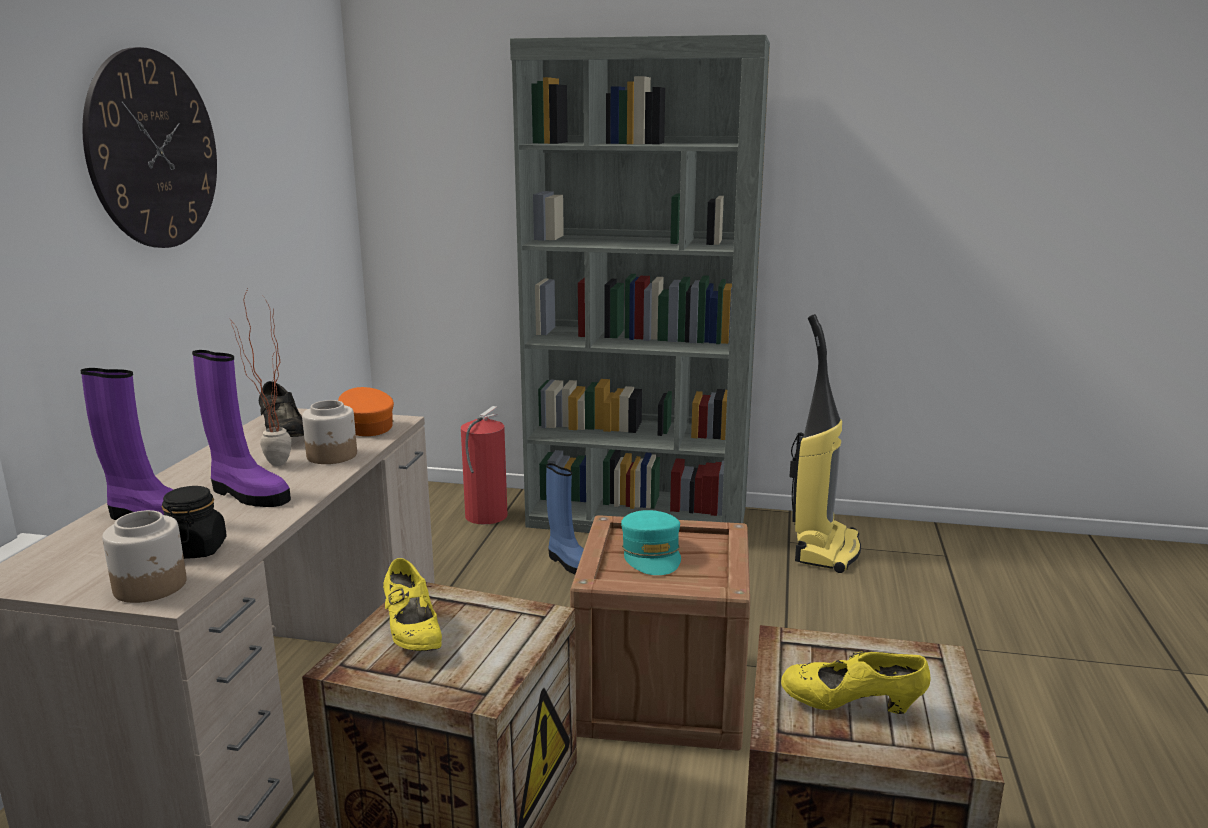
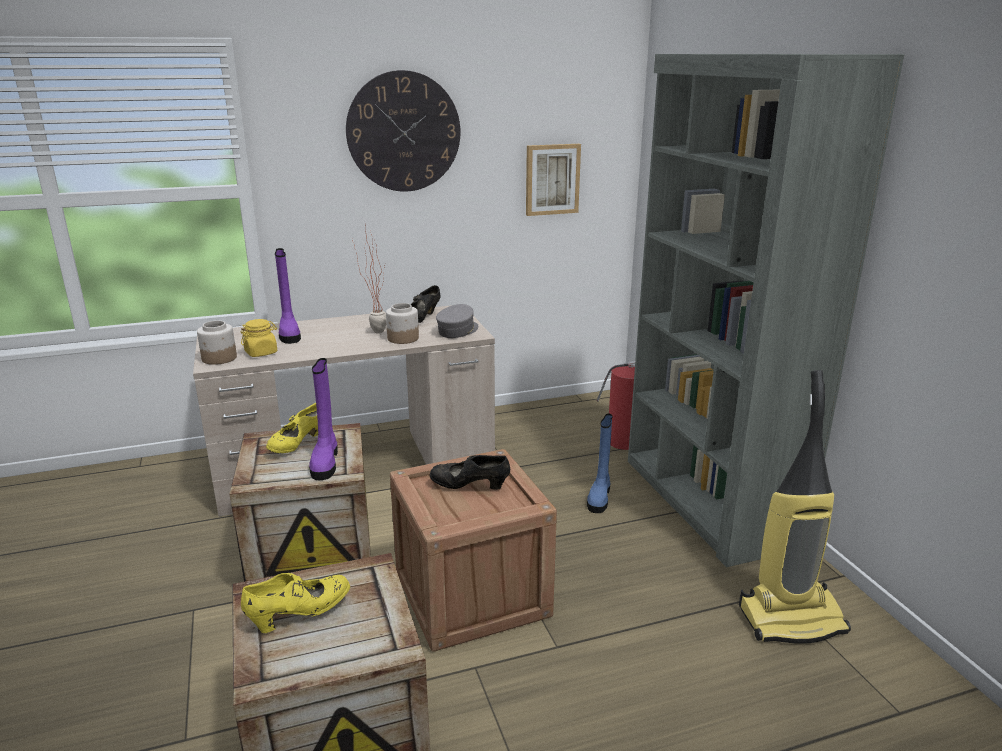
camera: 60 degrees right, 5 degrees up
(195, 549) = (261, 352): black jar -> yellow jar
(247, 494) = (332, 340): purple boot -> purple boot (325, 462)
(298, 213) = (552, 179): none -> picture
(365, 426) = (458, 330): orange cap -> grey cap
(652, 554) = (470, 487): turquoise cap -> black shoe
(851, 706) = (300, 614): yellow shoe -> yellow shoe turned 75 degrees clockwise

